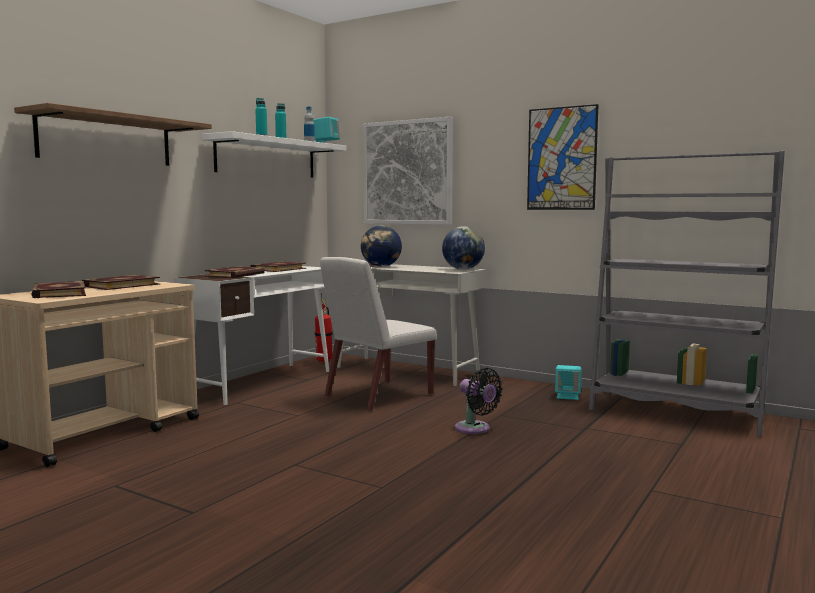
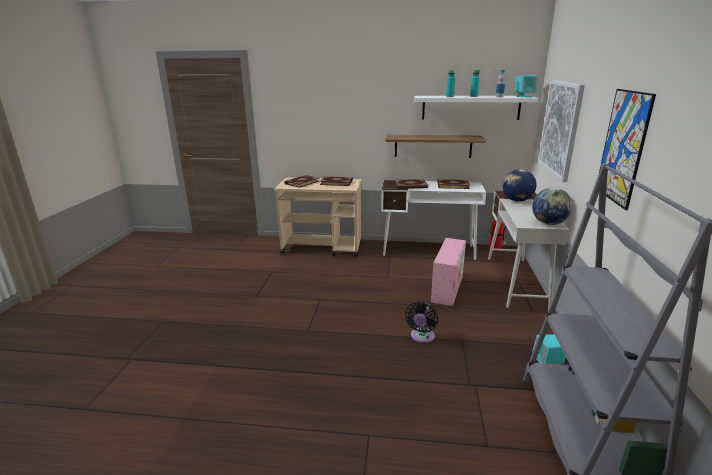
camera: 65 degrees right, 15 degrees up
(106, 140) = (349, 105): shelf -> shelf (433, 146)
(378, 396) = (447, 288): white chair -> pink storage box

